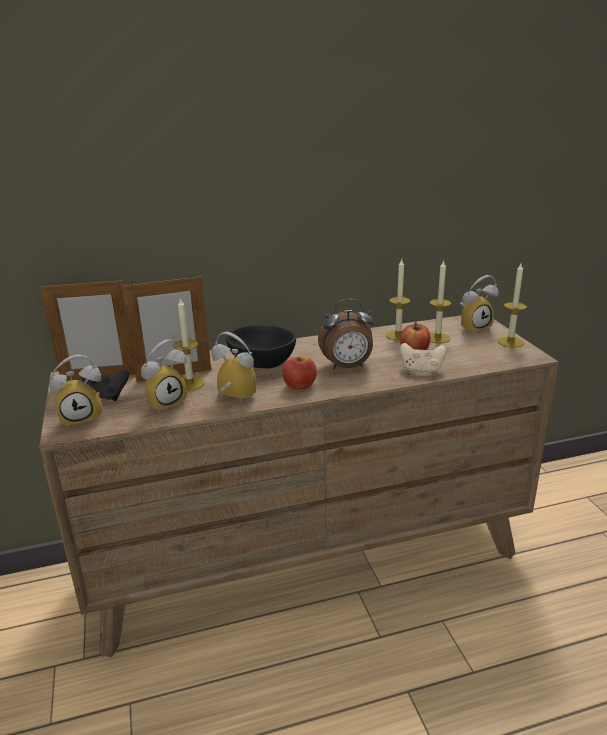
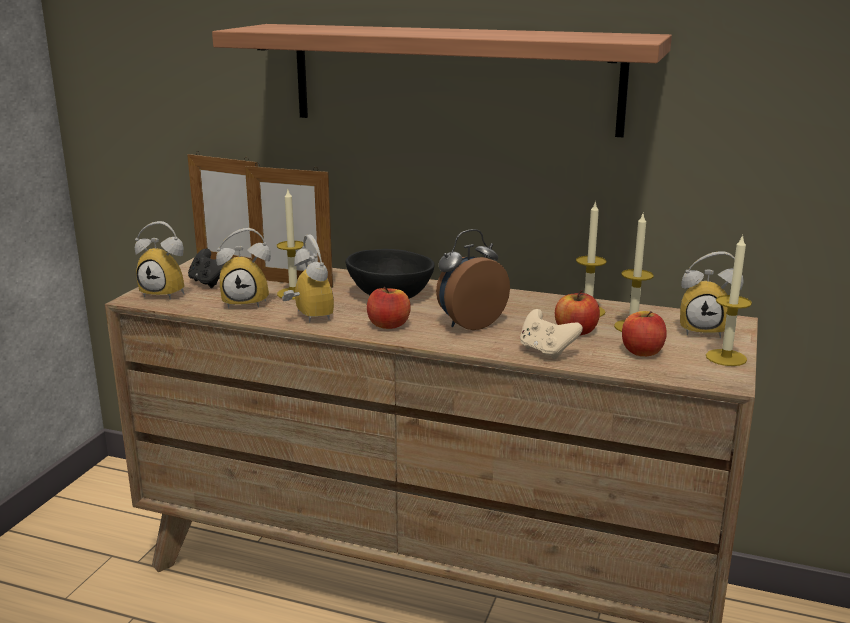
camera: 35 degrees right, 5 degrees down
(271, 182) = (453, 78): none -> shelf
(347, 367) = (469, 324): alarm clock -> alarm clock turned 120 degrees clockwise
(468, 352) = (642, 352): none -> apple

